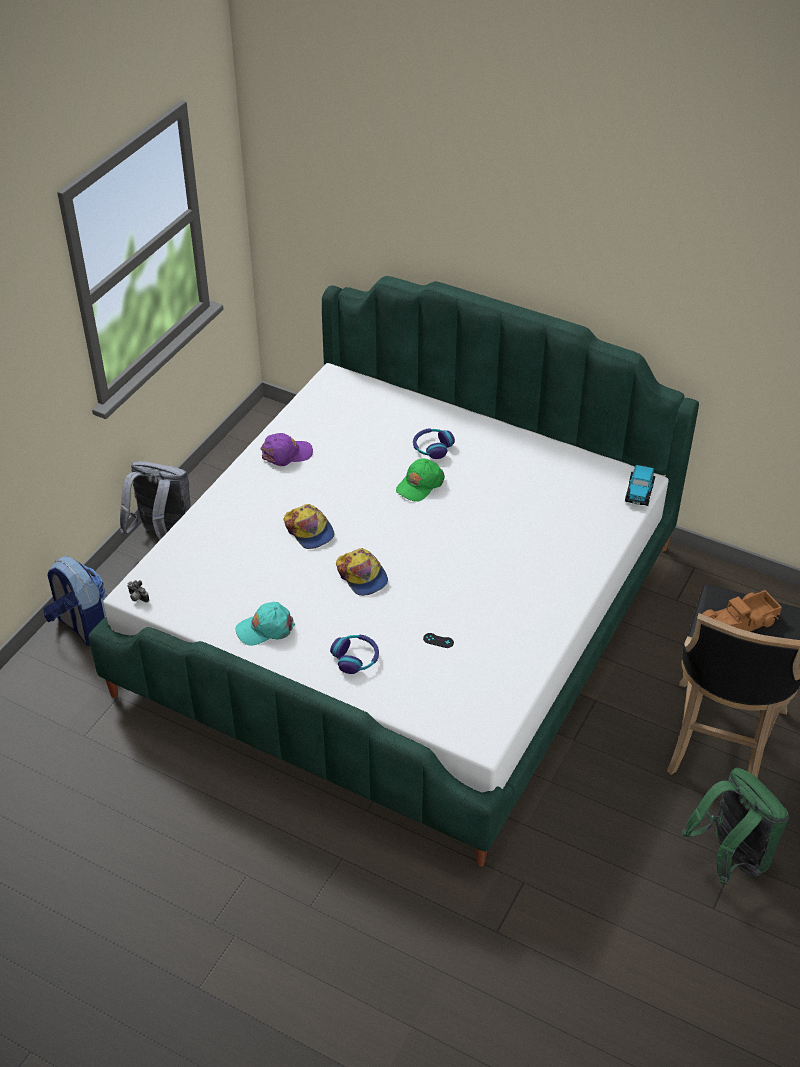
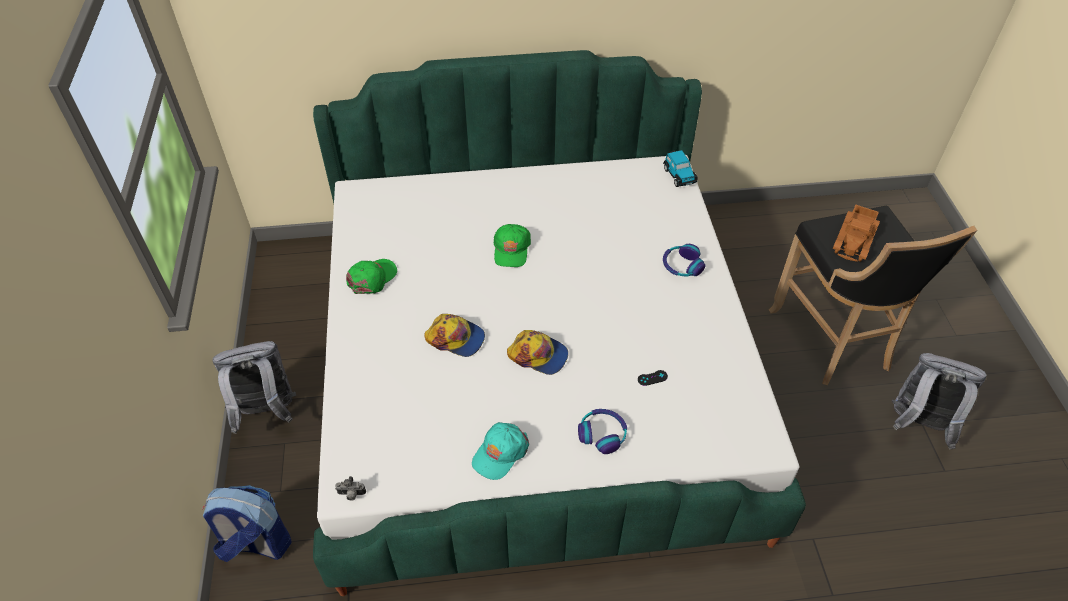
camera: 35 degrees left, 5 degrees up
(286, 453) = (372, 278): purple cap -> green cap
(432, 447) = (492, 213): headphones -> headphones (682, 266)
(730, 857) = (918, 424): green backpack -> grey backpack

